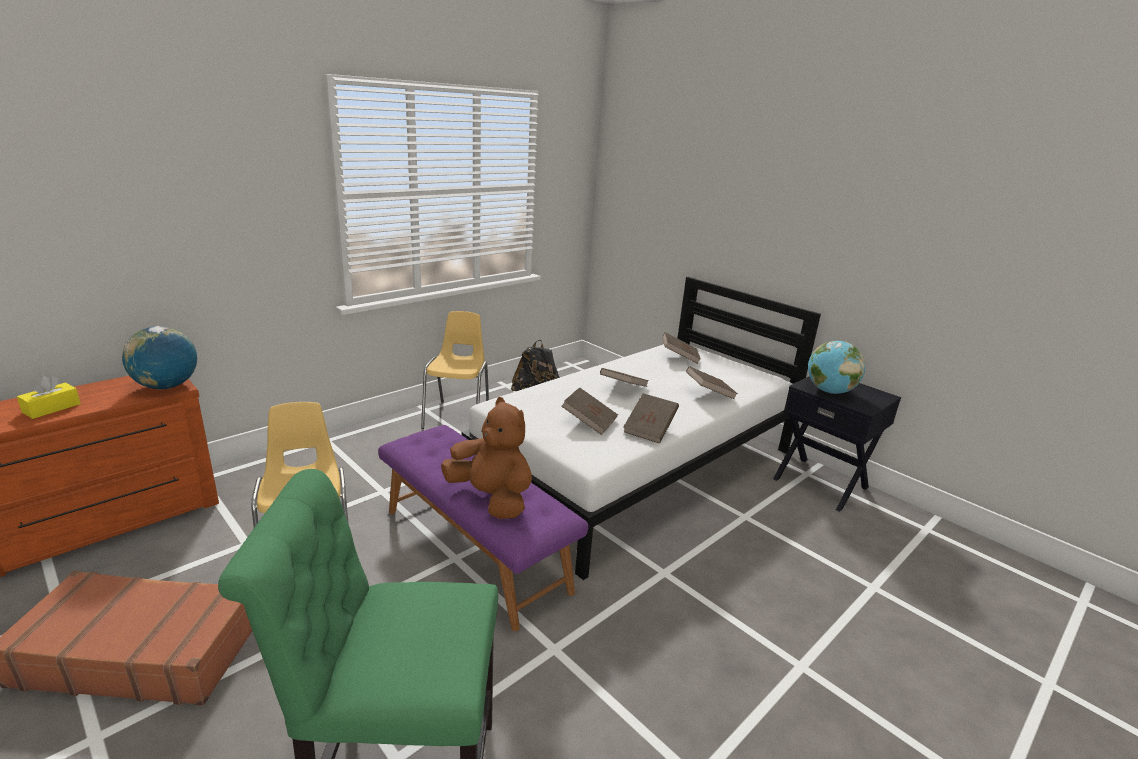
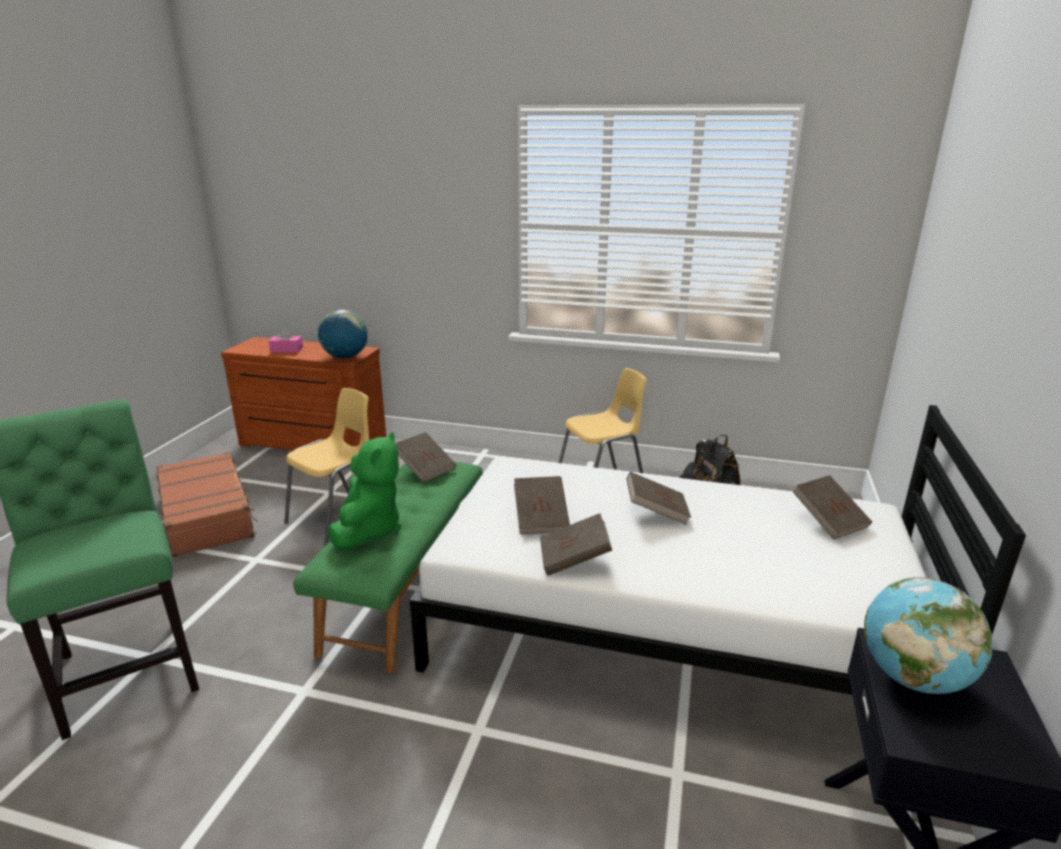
camera: 60 degrees right, 0 degrees up
(52, 408) = (286, 350): yellow tissue box -> pink tissue box
(476, 549) = (408, 587): purple bench -> green bench
(491, 498) = (369, 529): brown plush toy -> green plush toy
(709, 393) = (744, 573): brown book -> brown book (425, 468)

